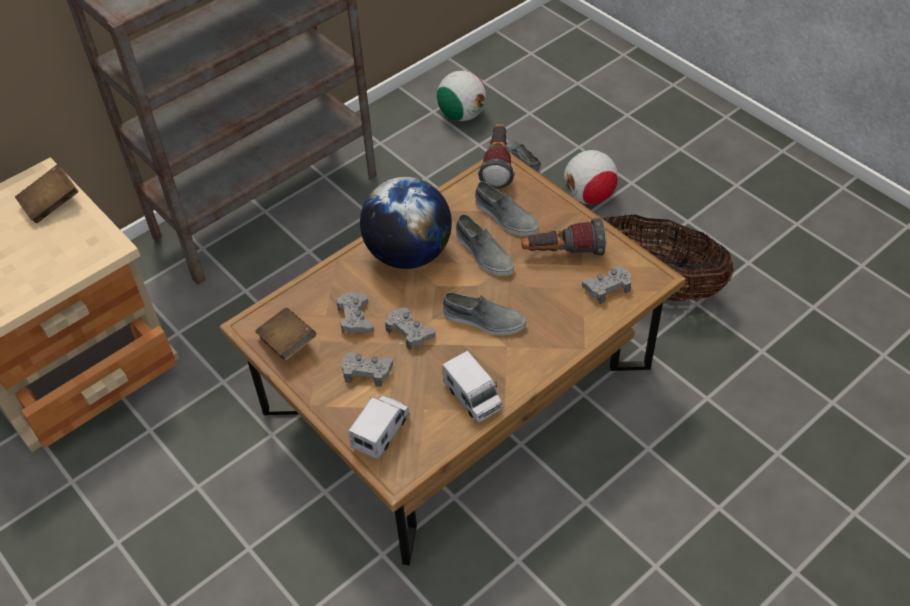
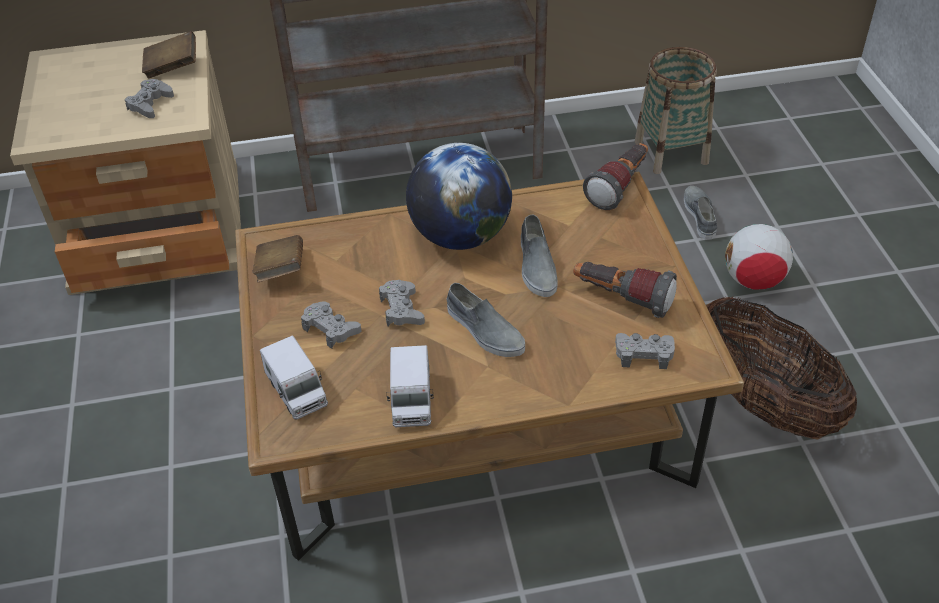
camera: 30 degrees right, 5 degrees down
(355, 318) = (361, 274): grey game controller -> grey game controller (150, 104)
(381, 431) = (296, 391): toy truck -> toy truck turned 90 degrees clockwise
(462, 115) = (671, 152): football -> basket
(505, 217) = (588, 240): grey shoe -> none

